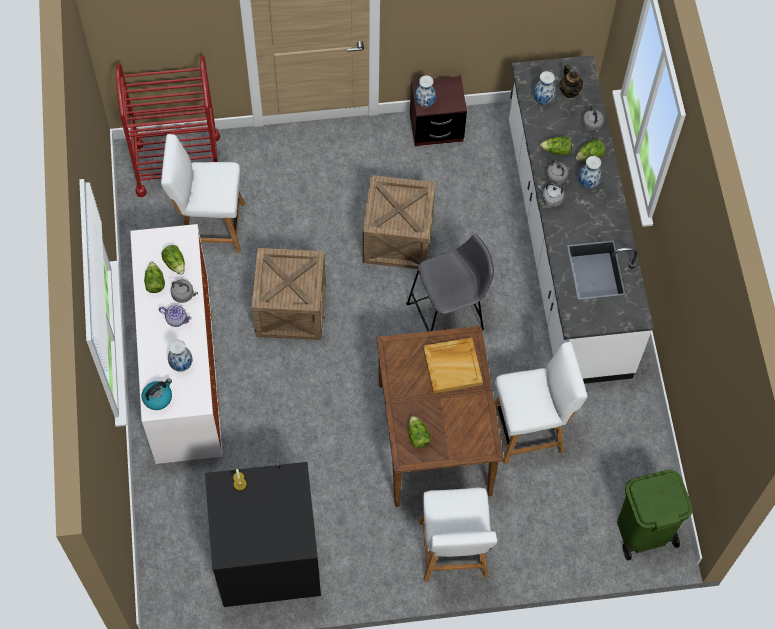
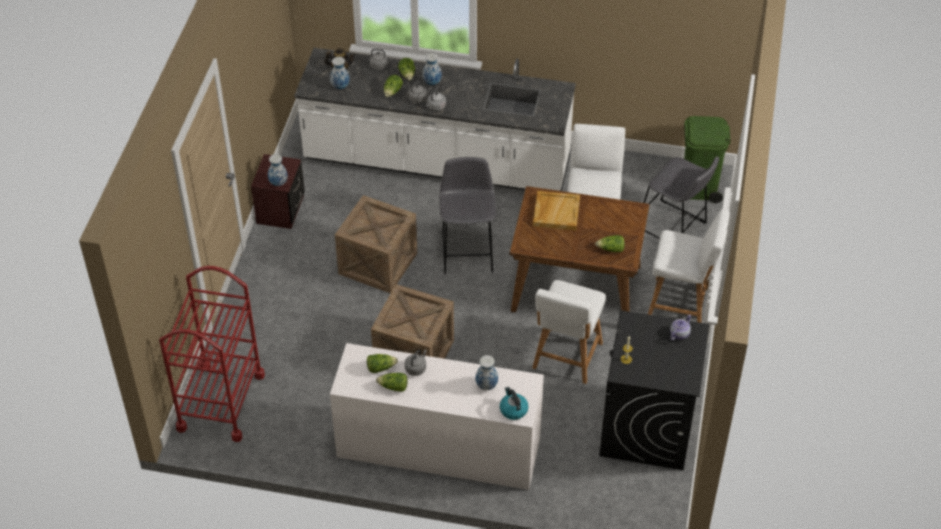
camera: 70 degrees left, 15 degrees down
(177, 319) = (439, 379): teapot -> teapot (679, 333)
(209, 226) = (300, 393): white chair -> white chair (566, 358)
(566, 518) = (674, 227): none -> grey stool

